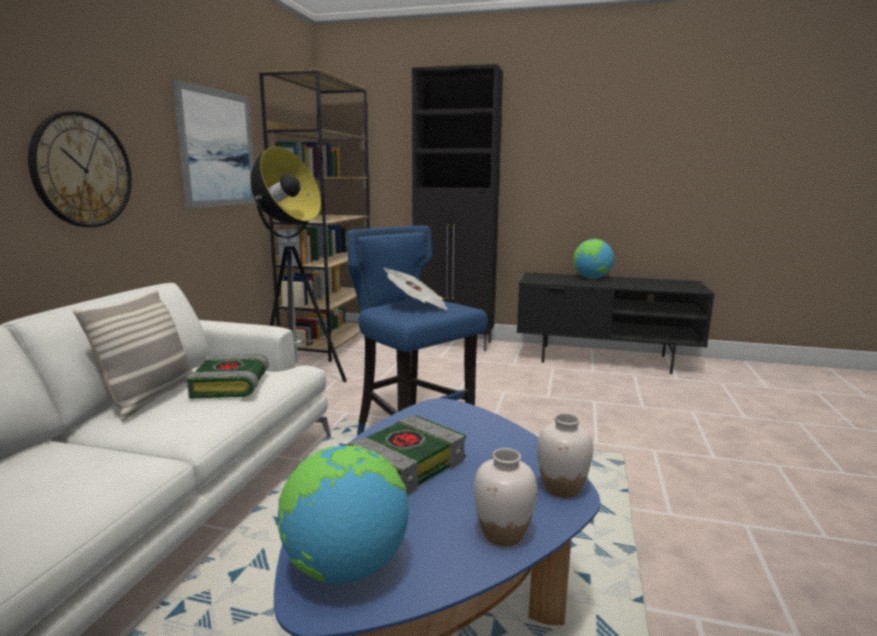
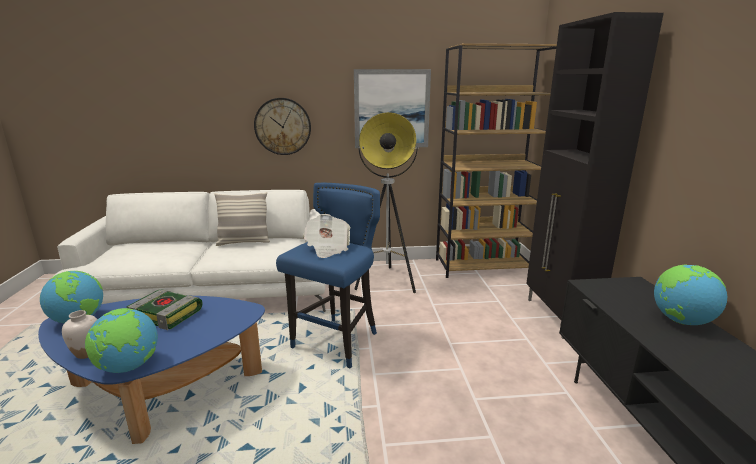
camera: 70 degrees right, 5 degrees up
(231, 386) = (263, 252): book -> none
(562, 489) = (128, 367): white vase -> globe

